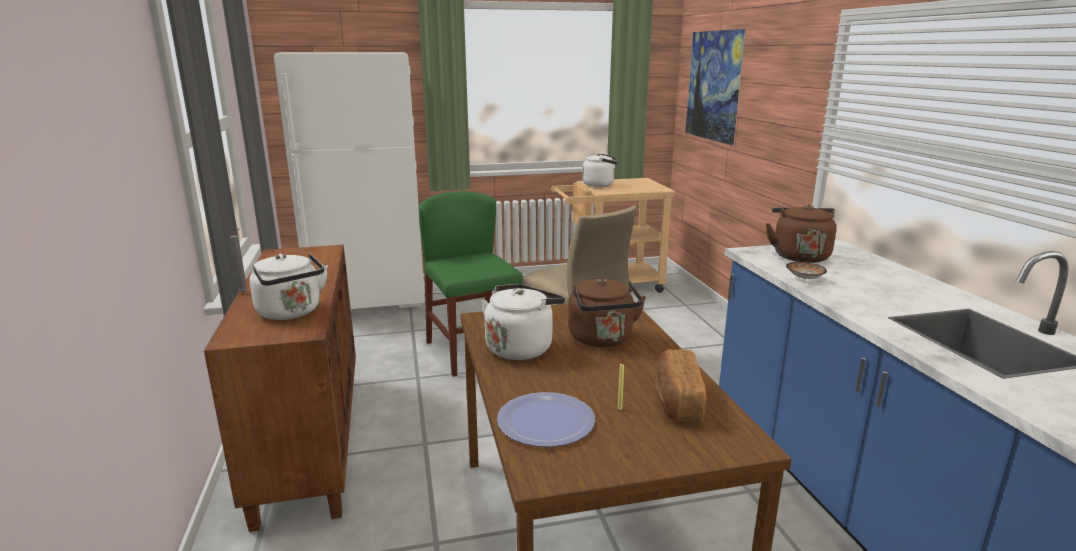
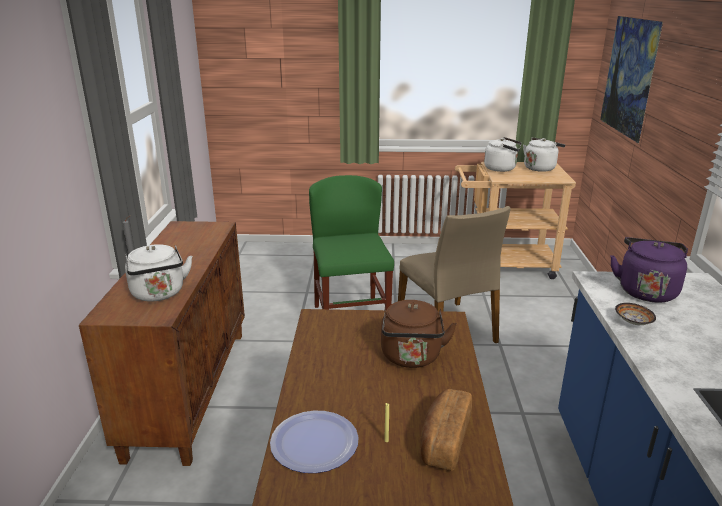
camera: 15 degrees right, 5 degrees up
(369, 301) = (281, 257): white fridge -> none
(521, 347) = (334, 356): white kettle -> white kettle (540, 168)
(799, 256) = (646, 290): brown kettle -> purple kettle

